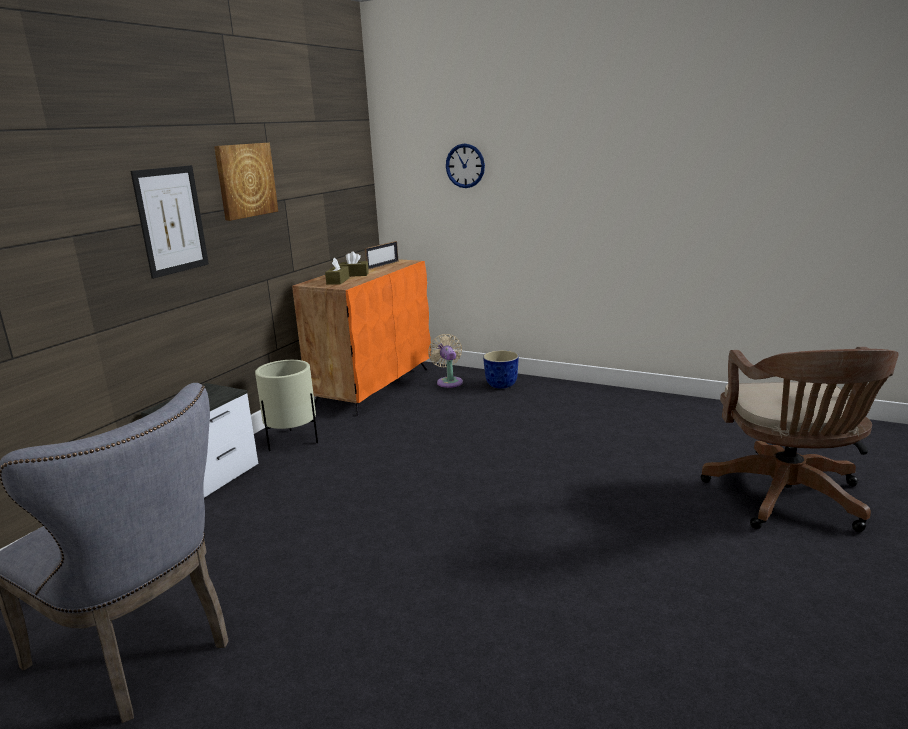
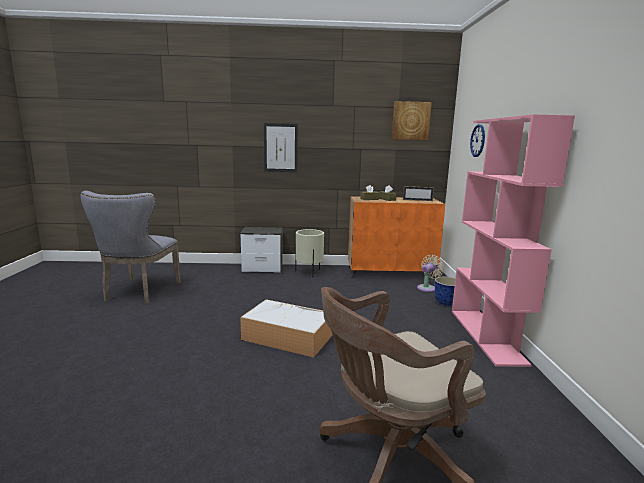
camera: 60 degrees right, 5 degrees down
(245, 180) = (332, 135): picture -> picture (411, 121)
(512, 506) = (286, 336): none -> storage box
(594, 391) = (487, 335): none -> pink bookcase

